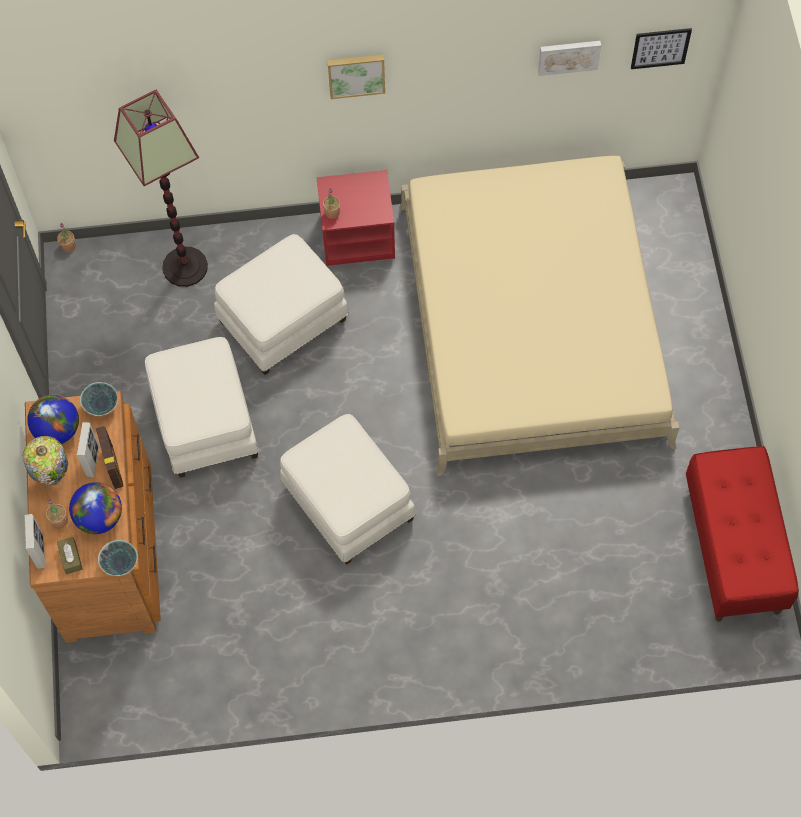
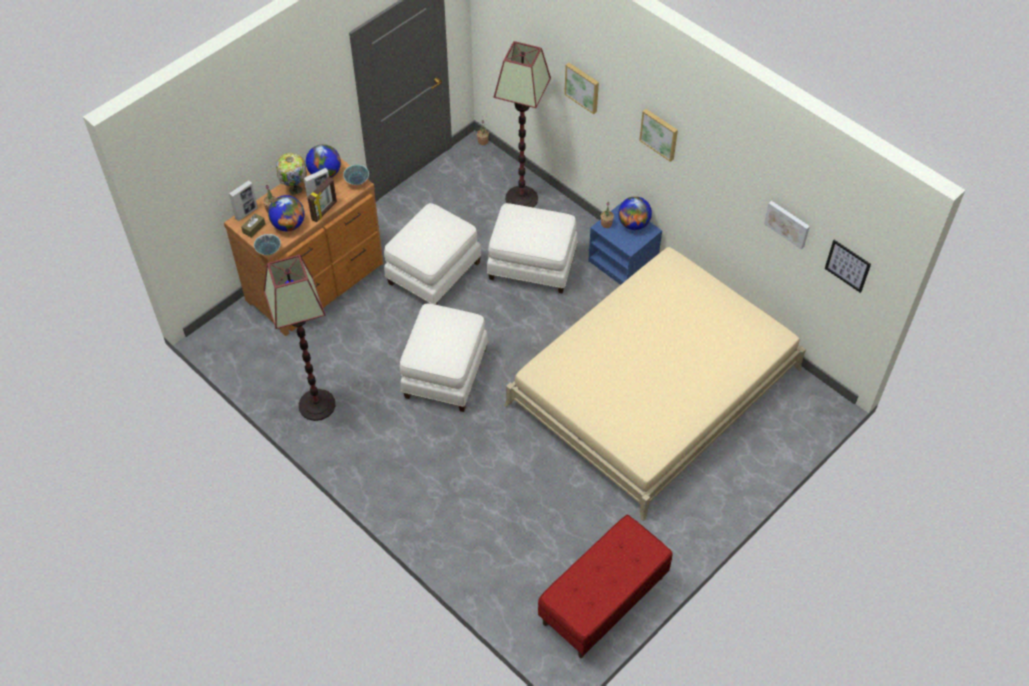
camera: 50 degrees right, 10 degrees down
(218, 94) = (583, 87): none -> picture
(278, 660) = (316, 405): none -> floor lamp
(355, 188) = (633, 224): none -> globe
(358, 236) = (623, 263): red nightstand -> blue nightstand

